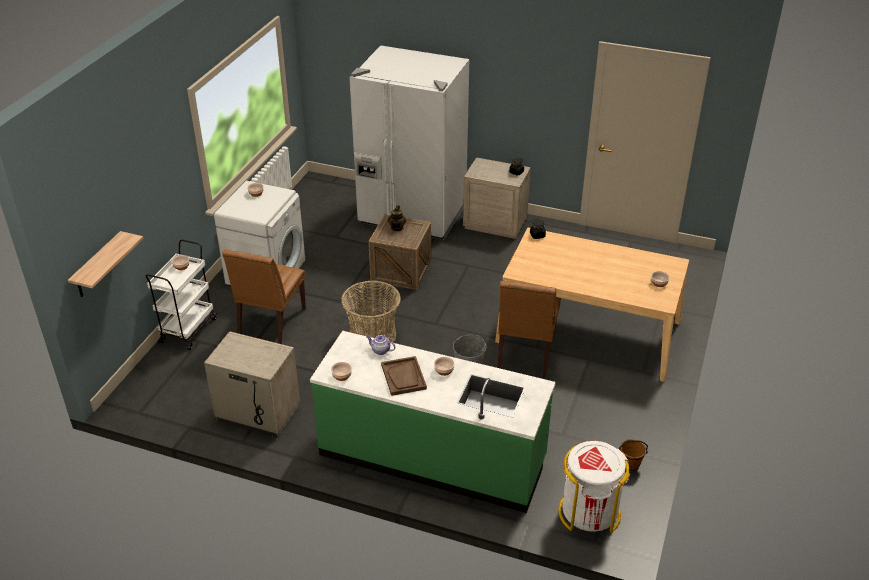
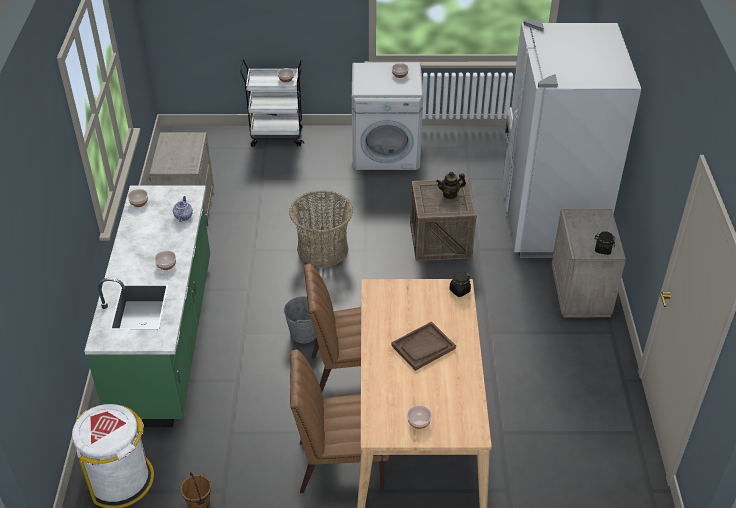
camera: 70 degrees right, 5 degrees up
(97, 266) = (191, 18): shelf -> none
(272, 322) = (311, 180): brown chair -> brown chair (341, 465)
(403, 377) = (149, 241): brown tray -> brown tray (423, 347)

